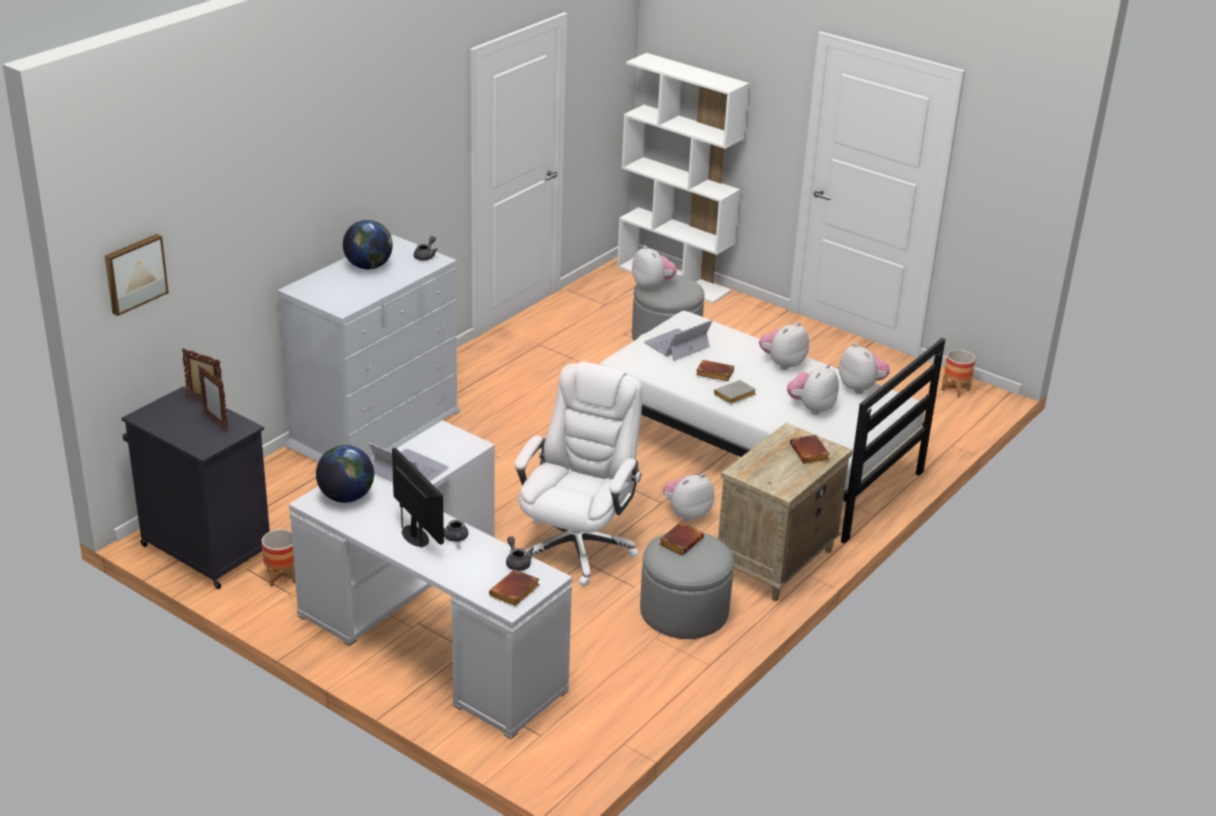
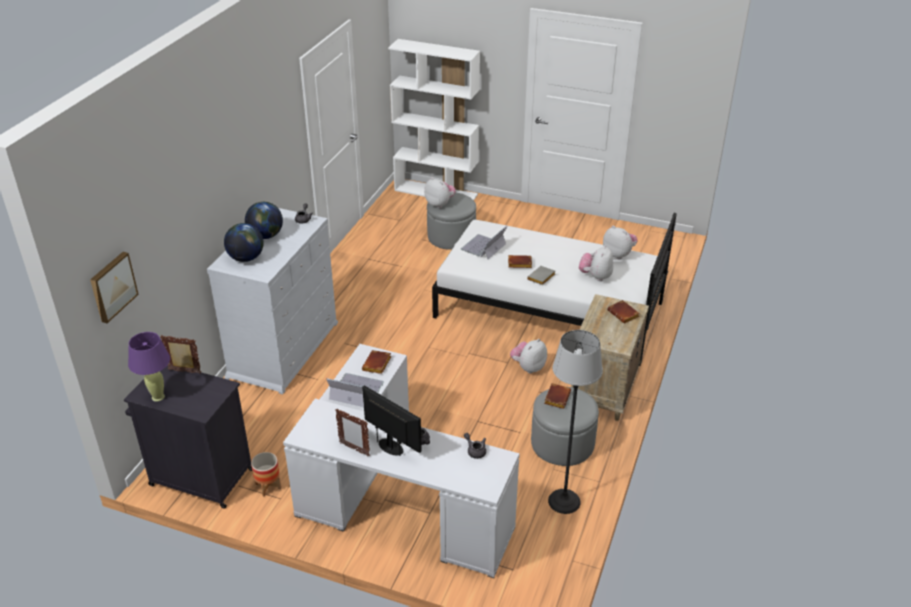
camera: 15 degrees left, 5 degrees up
(162, 423) = (158, 397): none -> purple table lamp
(215, 422) = (200, 387): picture frame -> picture frame (354, 449)
(346, 497) = (323, 425): globe -> globe (246, 258)
(514, 592) = (486, 477): brown book -> brown book (377, 365)
(577, 546) = (467, 410): white office chair -> none
(649, 676) = (564, 501): none -> floor lamp
(782, 364) = (559, 247): plush toy -> none
(955, 390) = (652, 238): planter -> none

